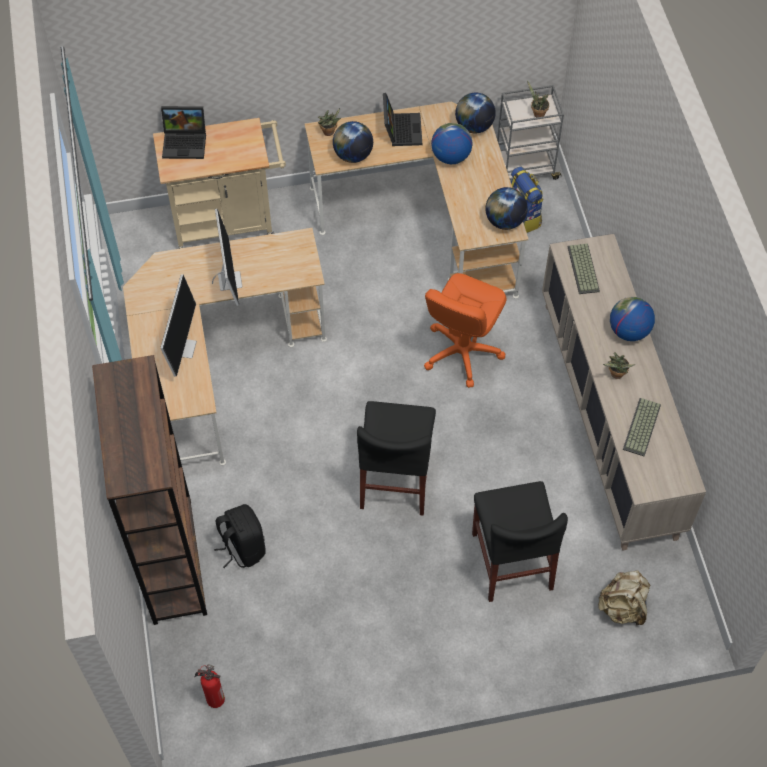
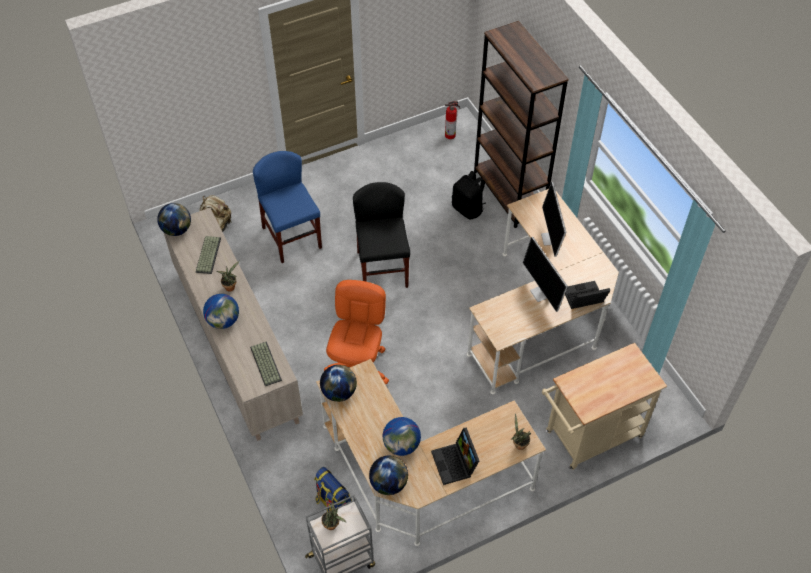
camera: 165 degrees right, 5 degrees down
(186, 142) = (634, 383): laptop -> laptop (583, 299)
(353, 155) = (489, 426): globe -> globe (177, 230)
(511, 561) = (292, 238): black chair -> blue chair

